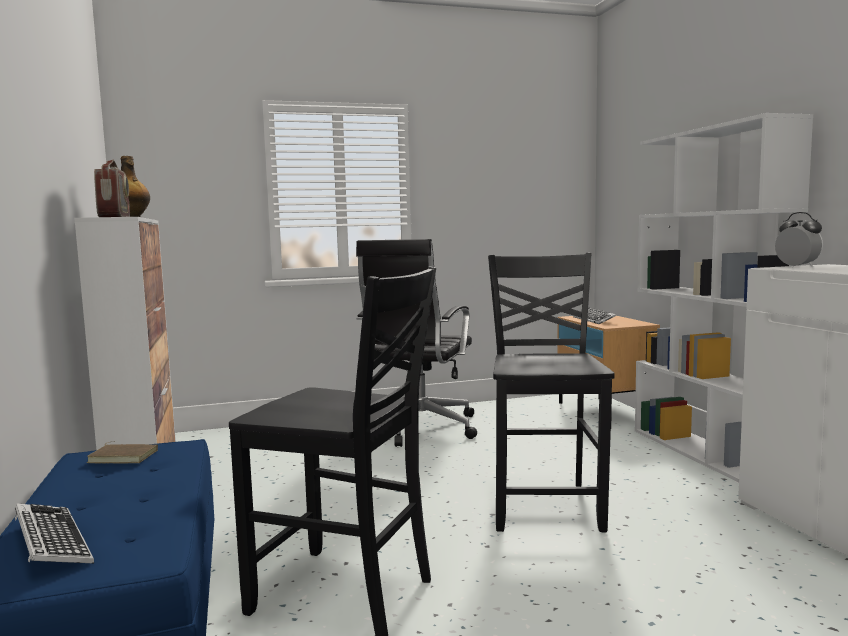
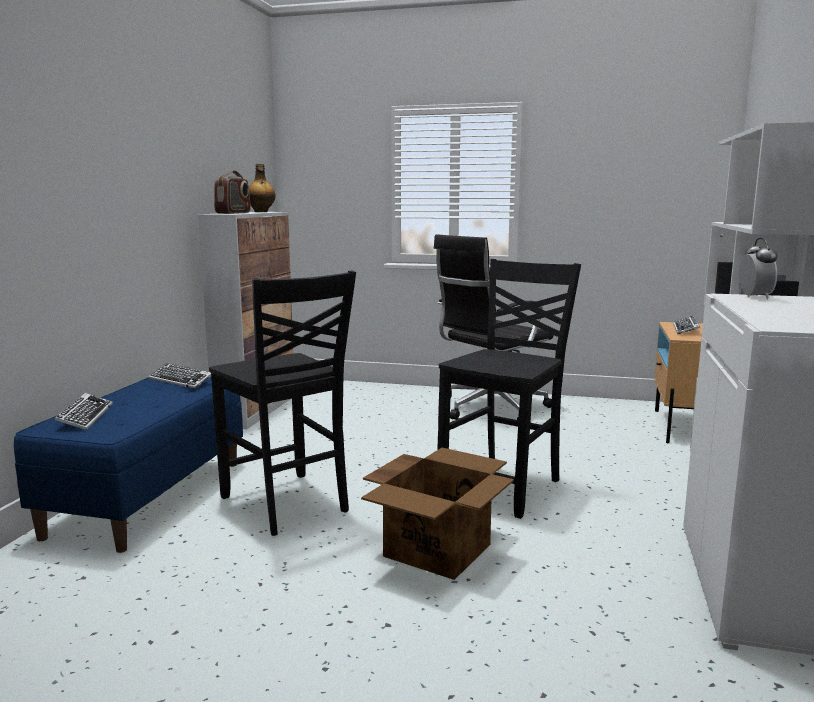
camera: 30 degrees right, 5 degrees up
(124, 456) = (181, 380): brown book -> keyboard
(585, 592) = (438, 549): none -> cardboard box

